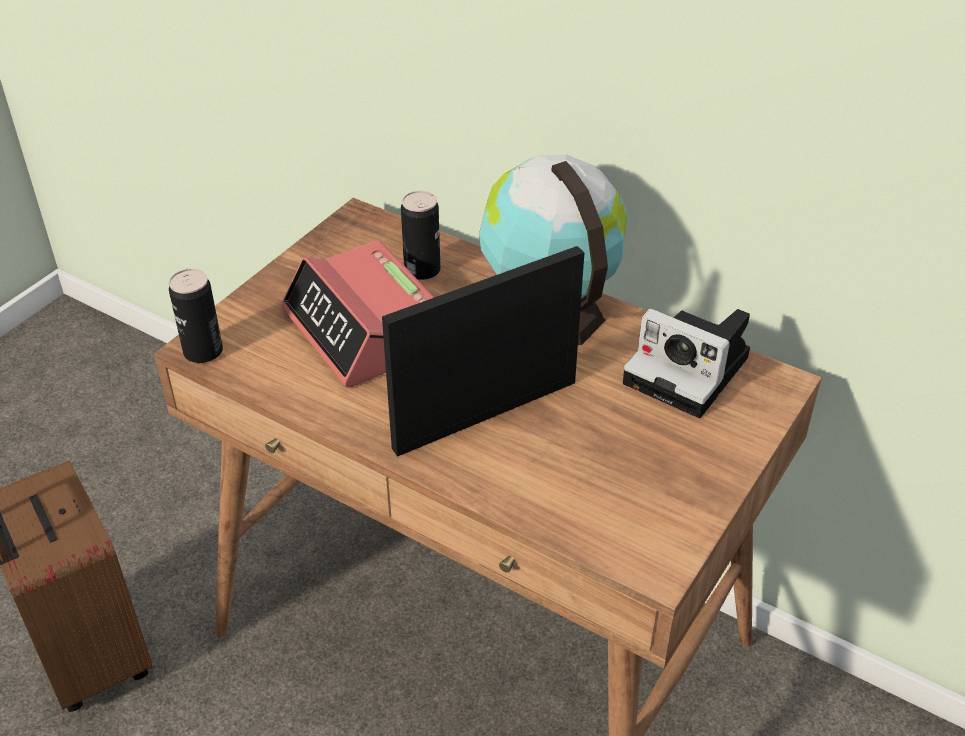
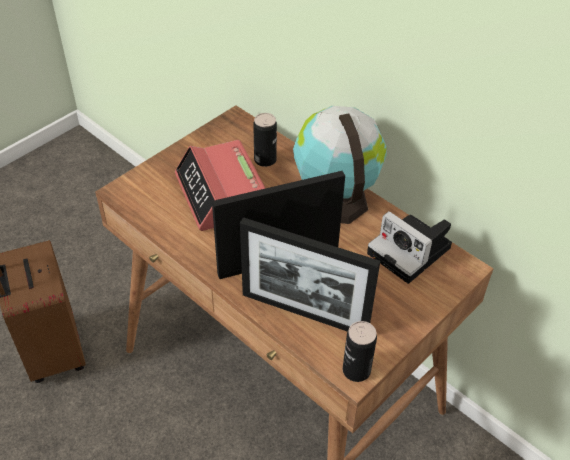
camera: 10 degrees right, 5 degrees up
(203, 351) = (123, 194): can -> can (356, 370)
(550, 486) = (304, 313): none -> picture frame

